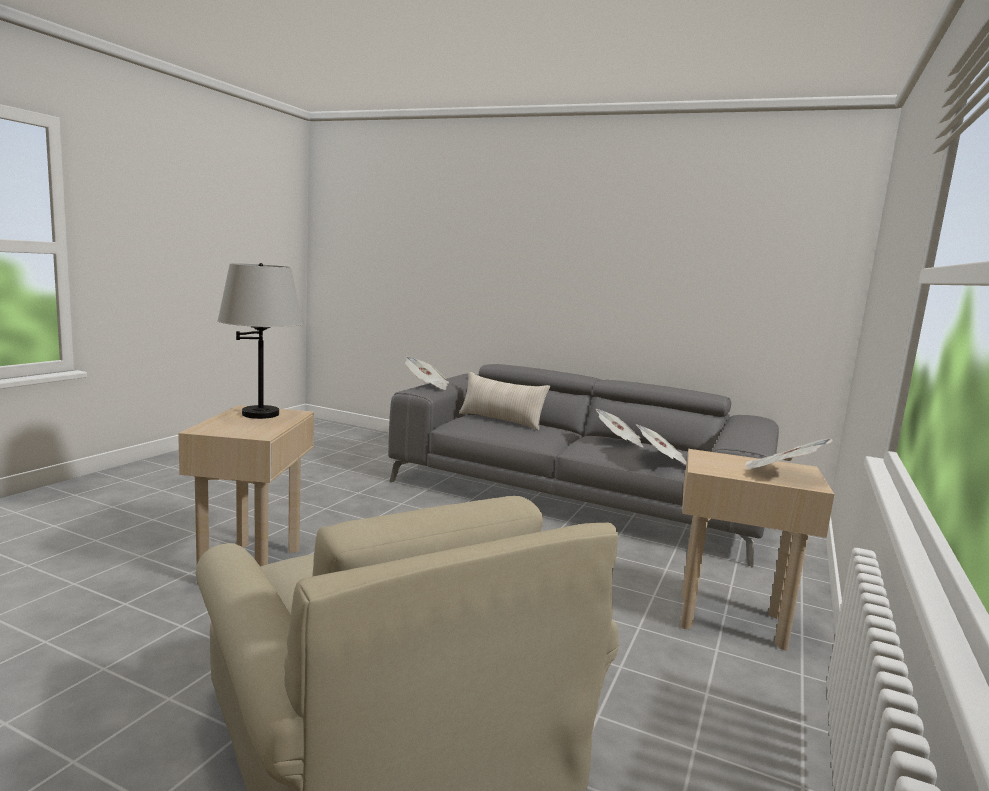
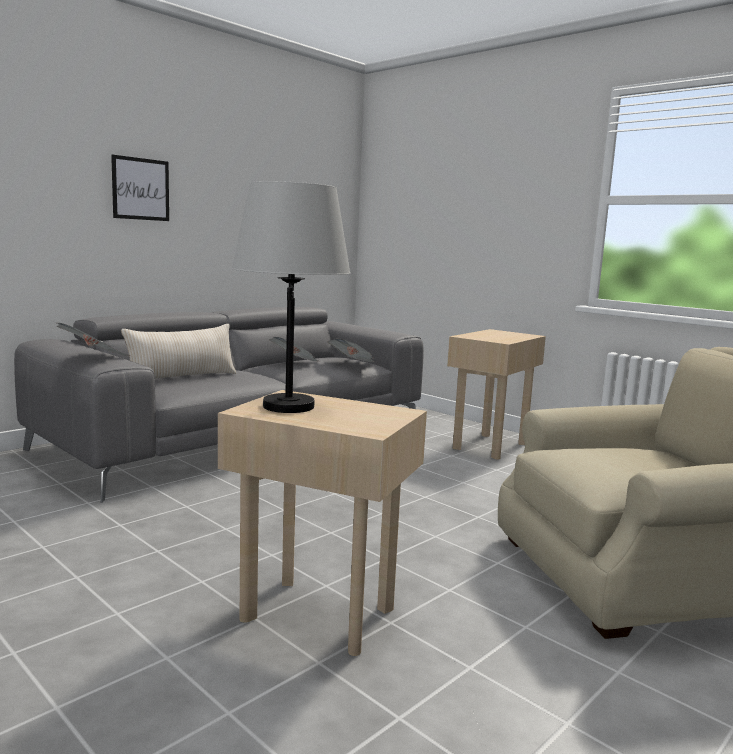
camera: 70 degrees left, 0 degrees up
(569, 266) = (140, 189): none -> picture
(781, 474) = (509, 335): newspaper -> none

